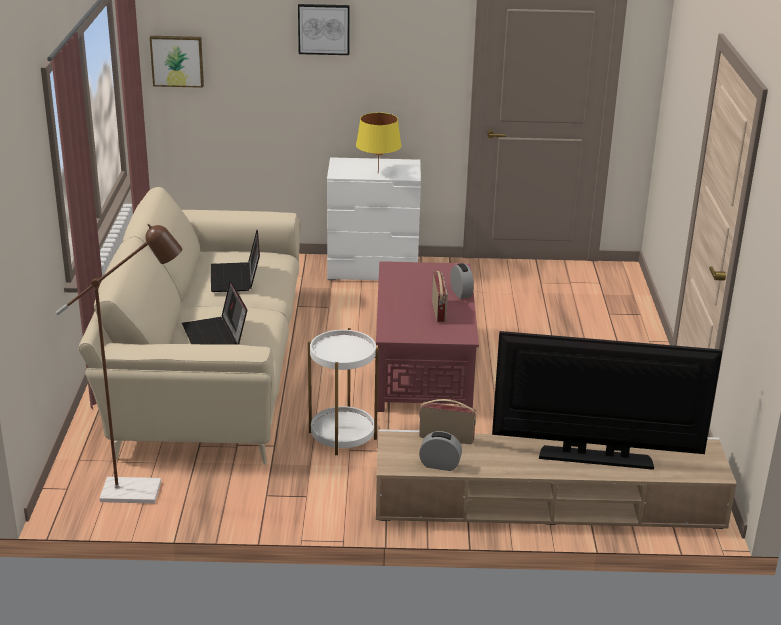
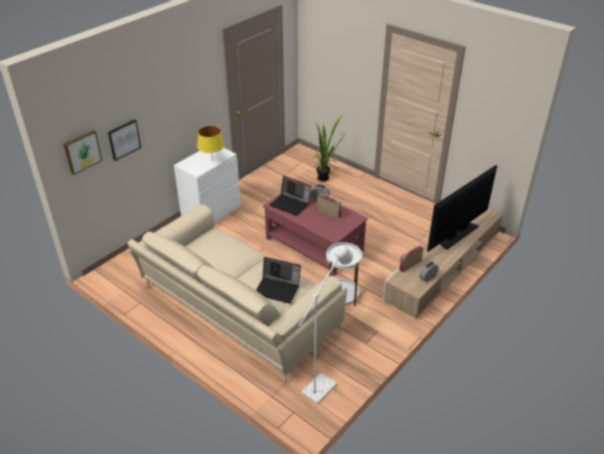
camera: 50 degrees left, 10 degrees up
(142, 492) = (323, 384): brown floor lamp -> white floor lamp
(236, 278) = (227, 255): laptop -> laptop (291, 204)
(324, 29) = (157, 93): picture -> picture (124, 139)
(593, 316) = (326, 178): none -> potted plant

